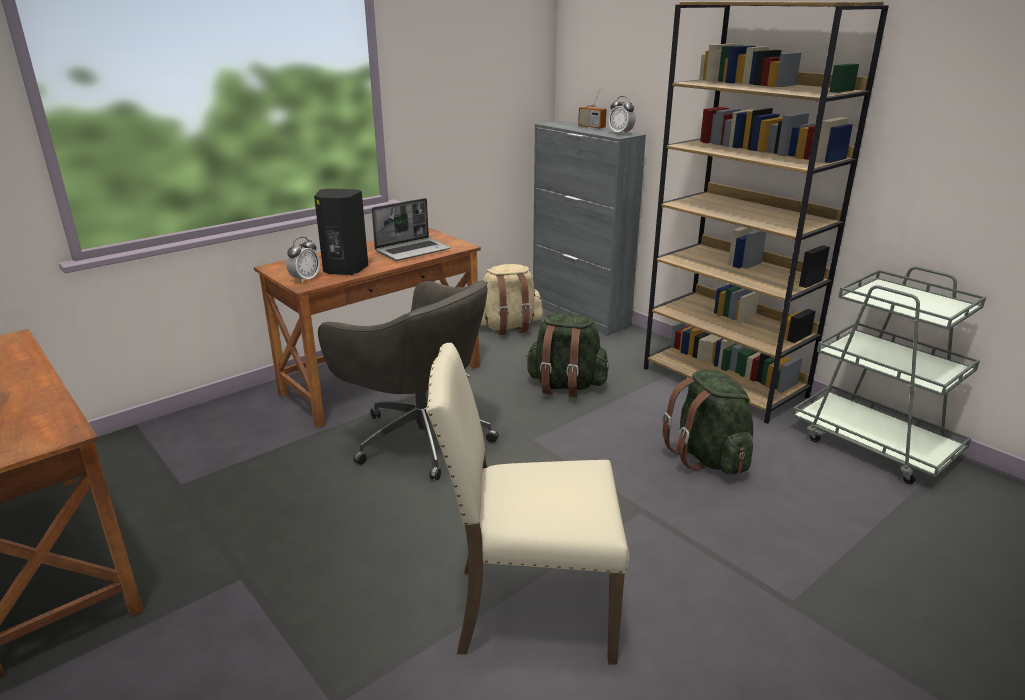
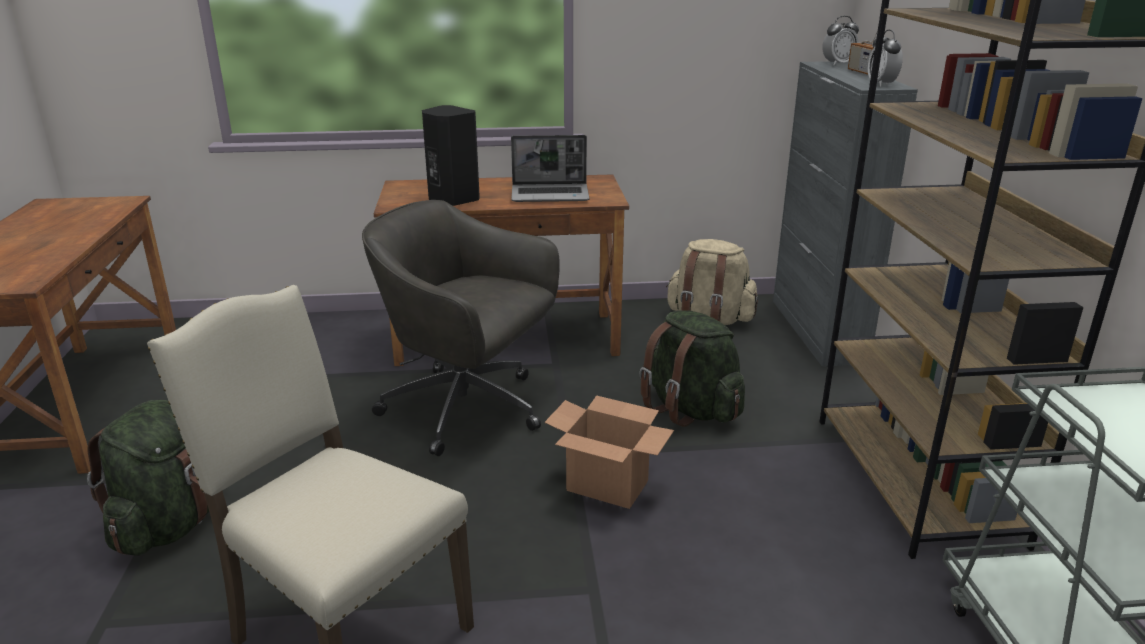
camera: 35 degrees right, 0 degrees up
(305, 279) = (403, 202): alarm clock -> alarm clock (837, 64)
(419, 437) = (468, 409): grey office chair -> grey office chair turned 135 degrees clockwise
(574, 449) = (608, 486): none -> cardboard box
(708, 457) = (762, 566): green backpack -> green backpack (172, 524)

